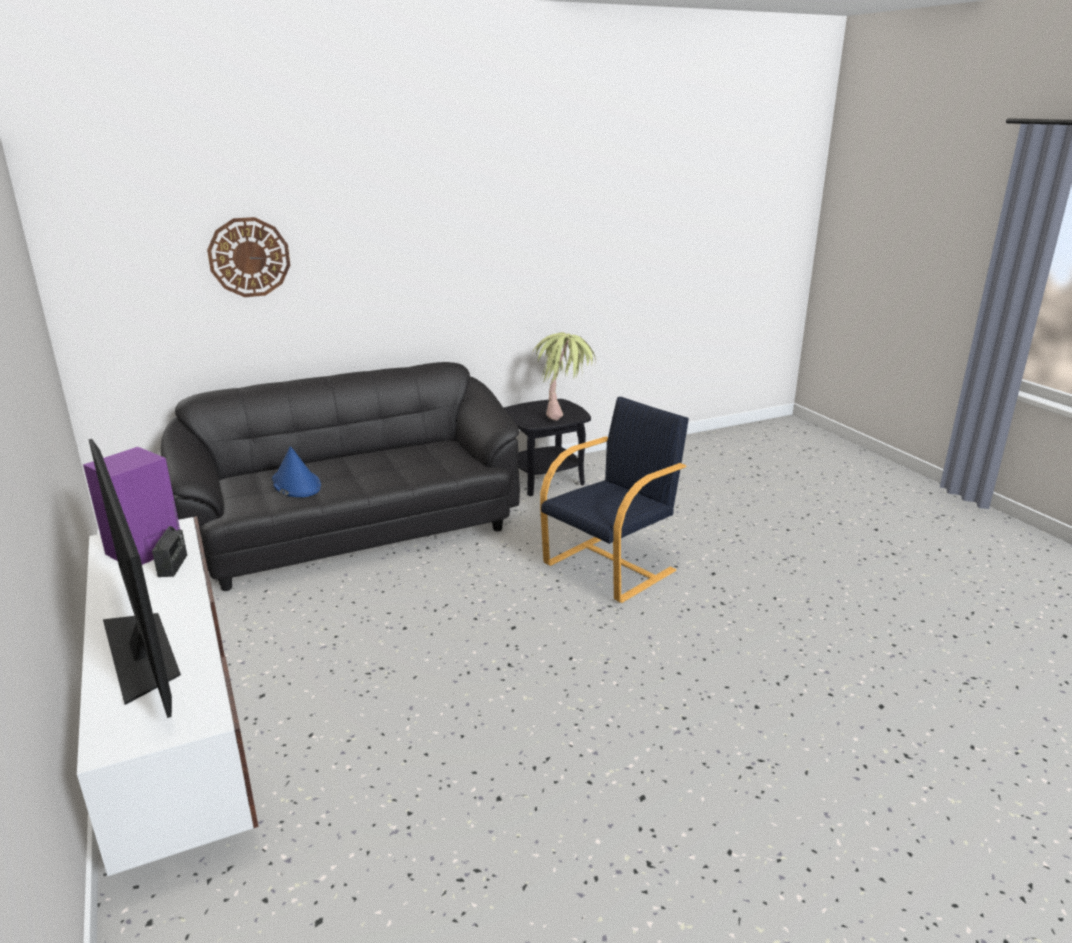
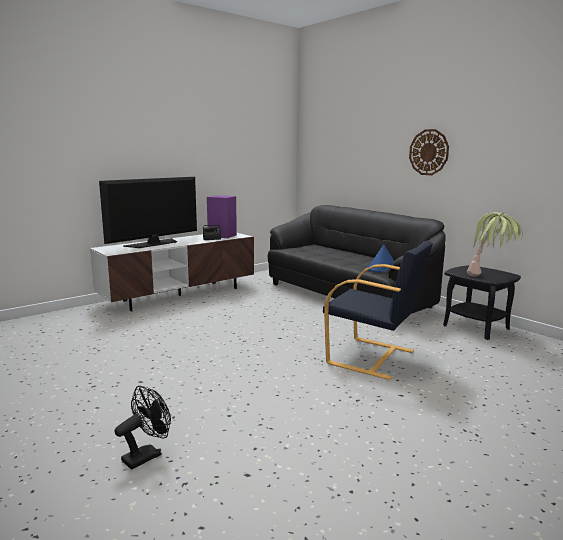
camera: 75 degrees right, 10 degrees down
(249, 257) = (359, 142): wall clock -> wall clock (429, 152)
(296, 484) = (318, 252): blue hat -> blue hat (382, 268)
(856, 788) = (147, 455): none -> black fan

